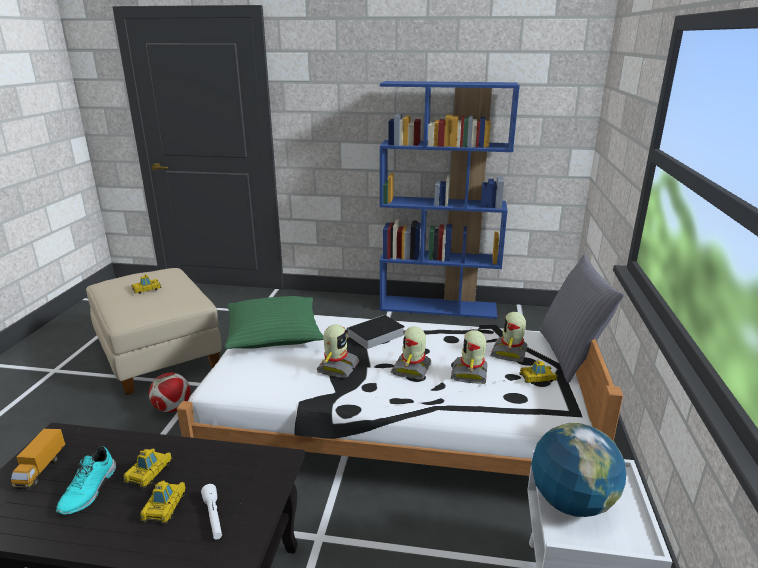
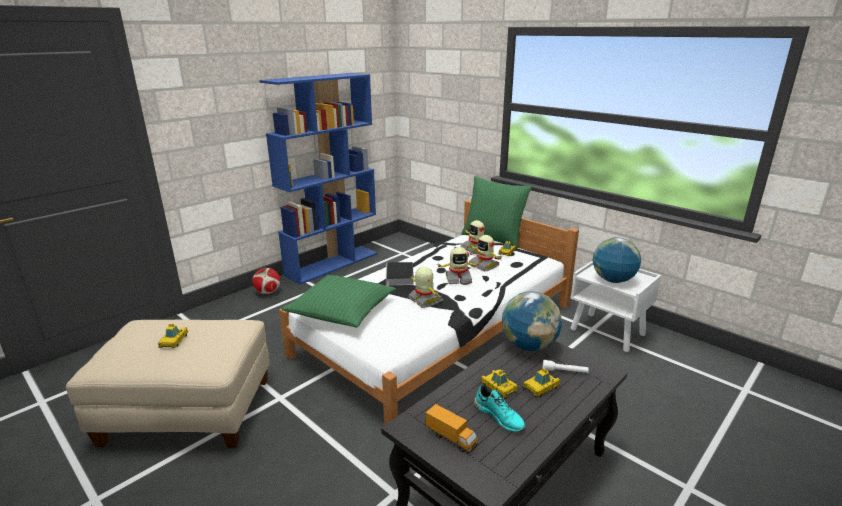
camera: 55 degrees left, 0 degrees up
(164, 506) = (541, 387): toy car -> toy car turned 75 degrees counterclockwise
(172, 408) = (295, 423): football -> football (268, 292)
(260, 467) = (529, 345): none -> globe
(412, 369) = (458, 279): toy robot -> toy robot turned 60 degrees counterclockwise
(570, 355) = (493, 238): grey pillow -> green pillow

